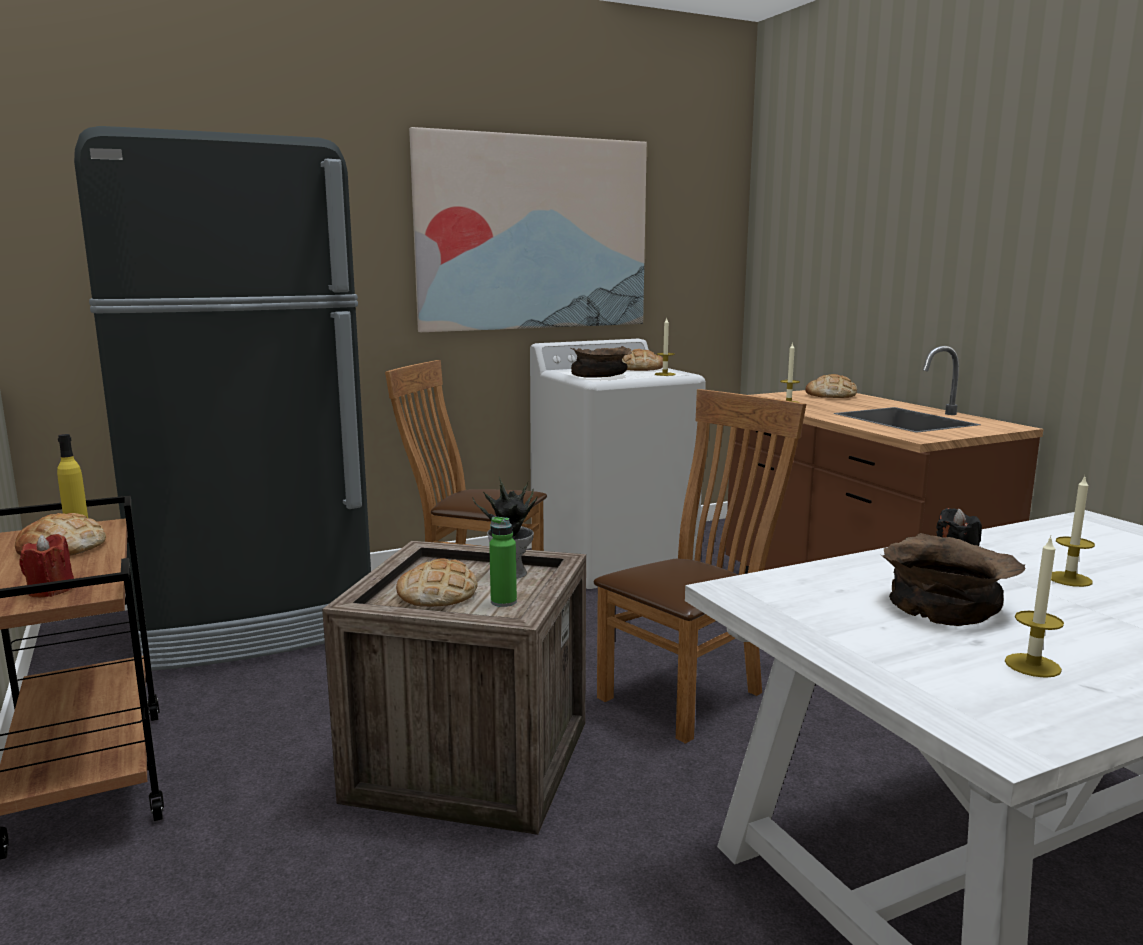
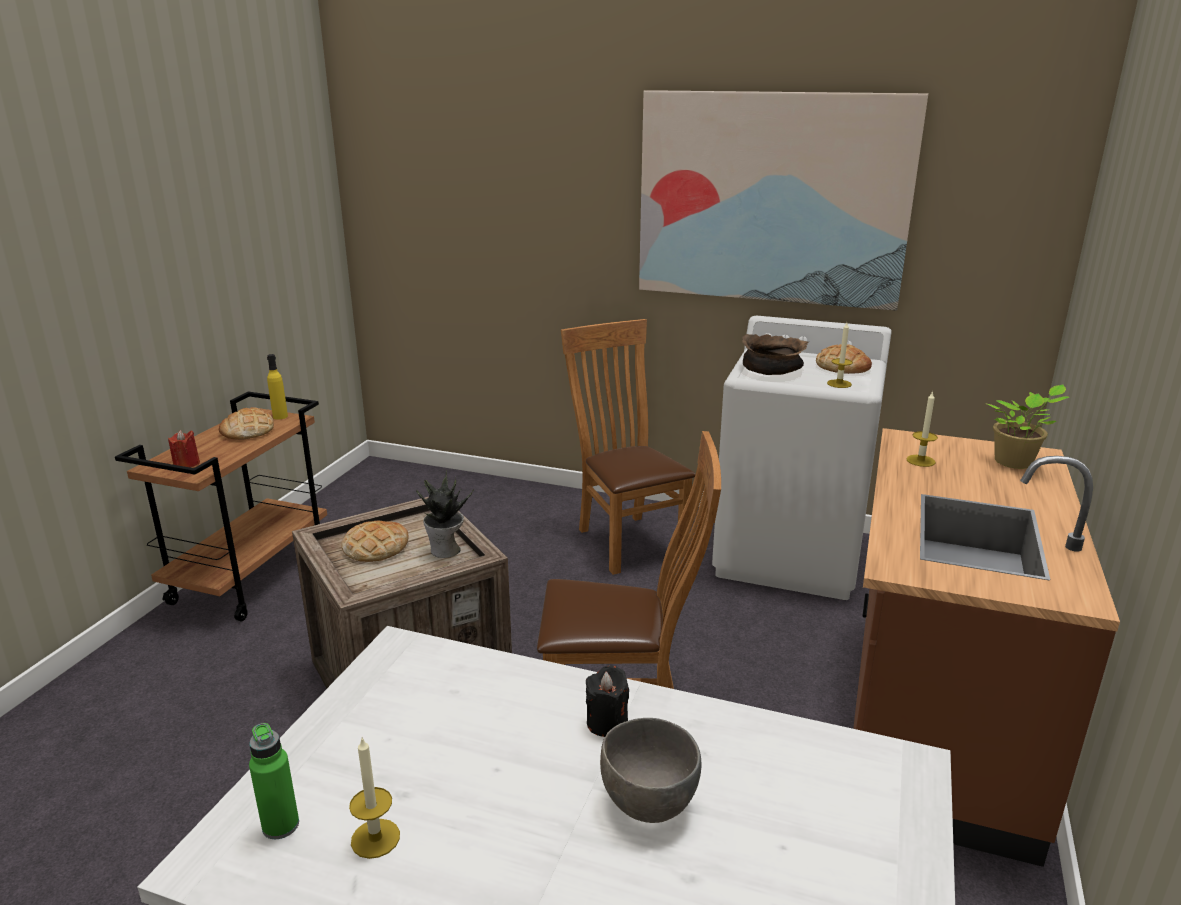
camera: 45 degrees right, 10 degrees up
(259, 622) = (463, 505): black fridge -> none
(503, 602) = (391, 574): green bottle -> green bottle (280, 825)
(830, 395) = (1016, 463): bread -> potted plant
(946, 605) = (479, 753): brown bowl -> none
(1069, 579) = (648, 802): candle -> grey bowl

